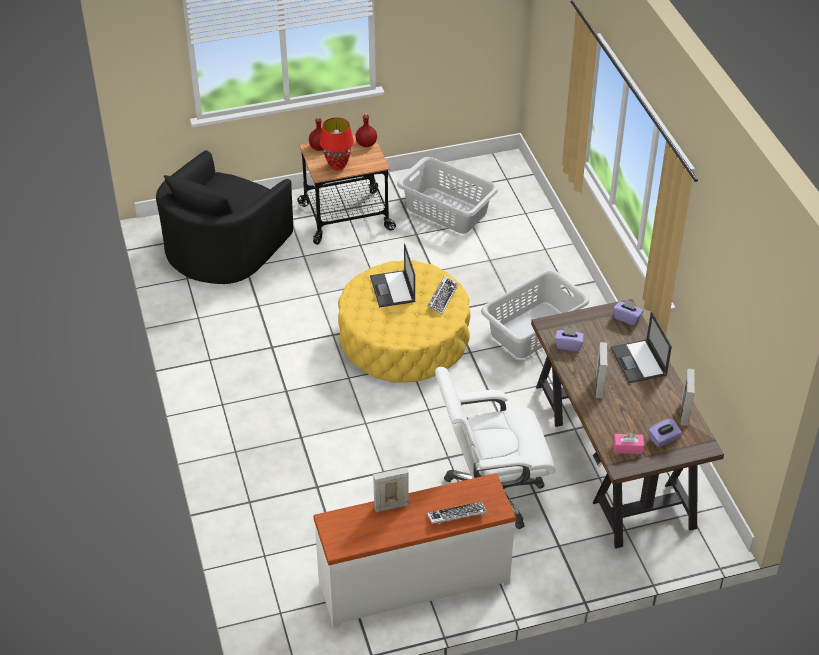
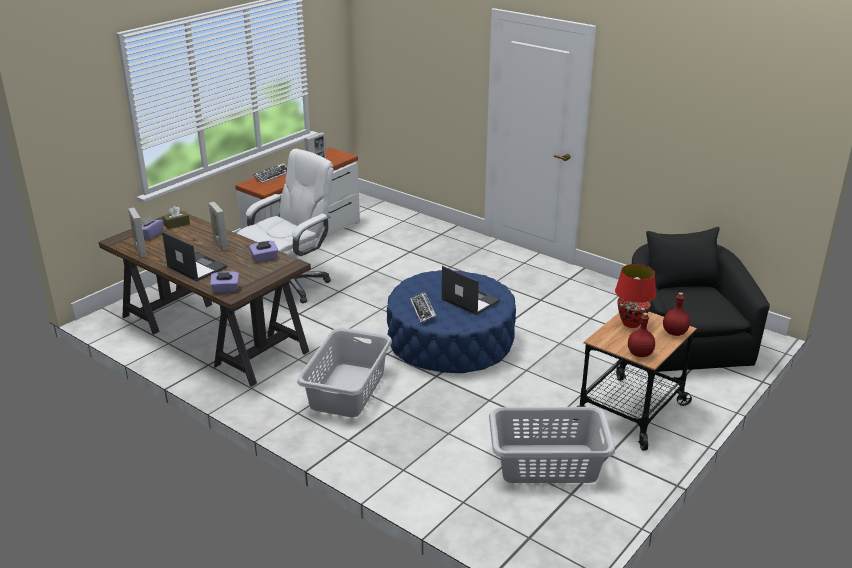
camera: 145 degrees right, 15 degrees down
(404, 339) = (450, 341): yellow ottoman -> blue ottoman
(628, 447) = (176, 224): pink tissue box -> brown tissue box

